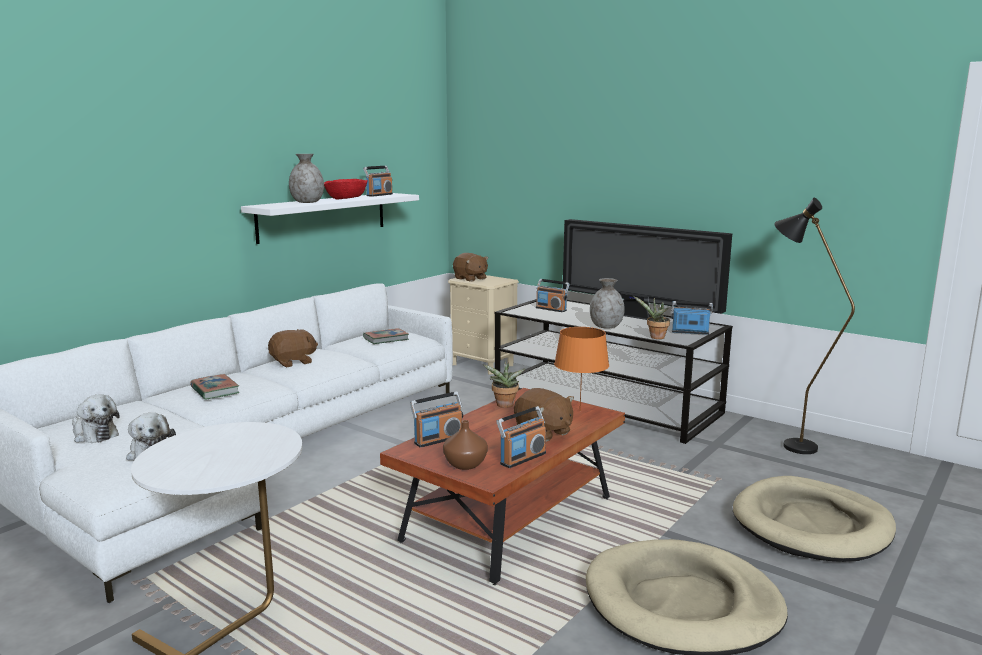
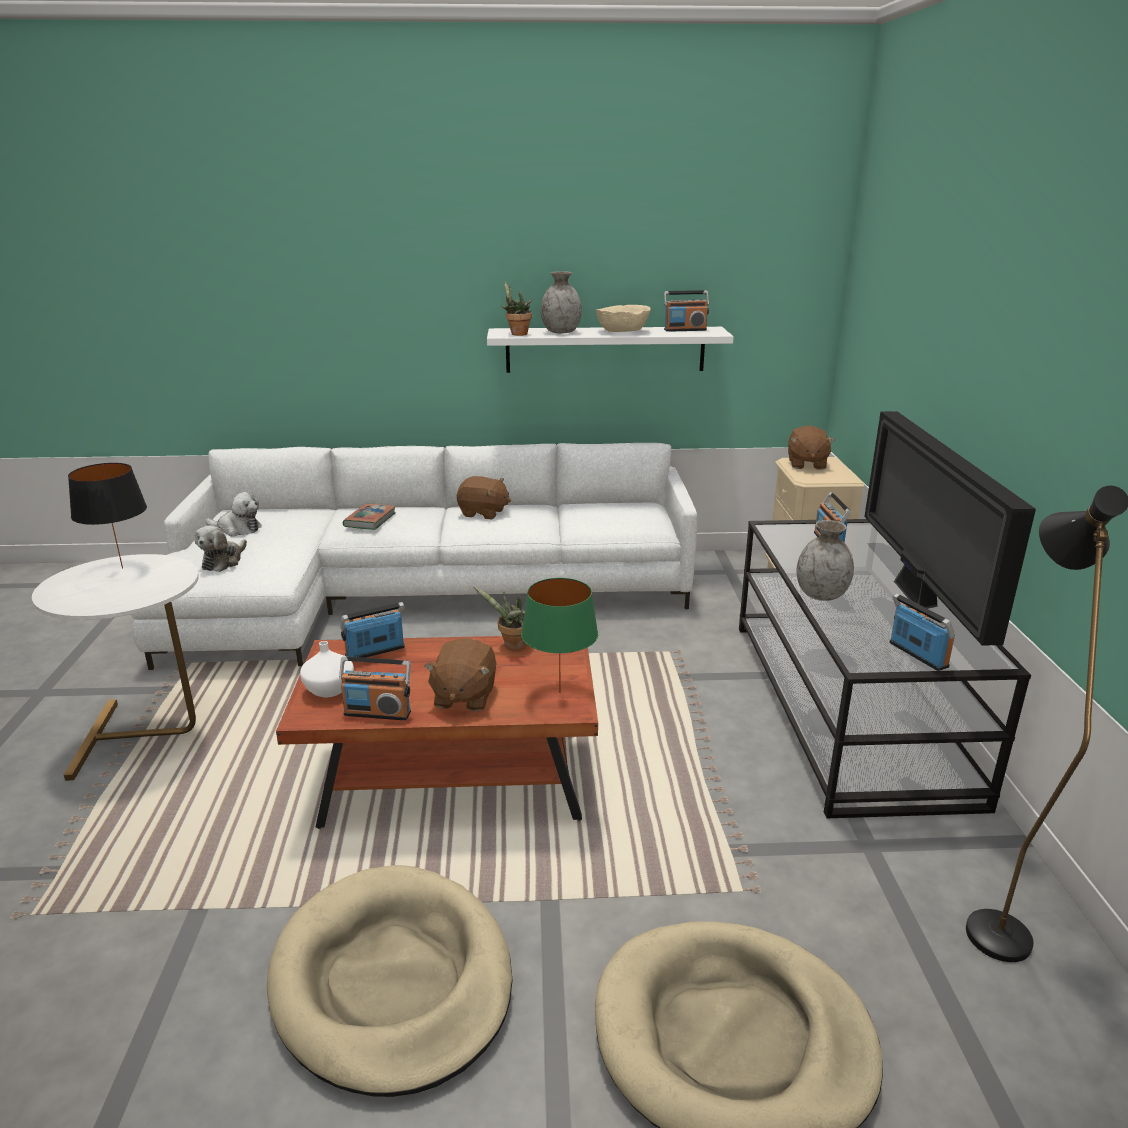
camera: 50 degrees right, 10 degrees up
(94, 434) = (237, 529): plush toy -> plush toy turned 75 degrees counterclockwise
(191, 445) = (123, 568): none -> black table lamp
(345, 199) = (622, 331): red bowl -> beige bowl
(386, 339) = (614, 515): book -> none
(438, 440) = (375, 652): radio -> radio turned 135 degrees clockwise
(465, 465) = (328, 690): brown vase -> white vase
(580, 411) = (559, 693): orange table lamp -> green table lamp
(655, 337) = (840, 640): potted plant -> potted plant (517, 334)

